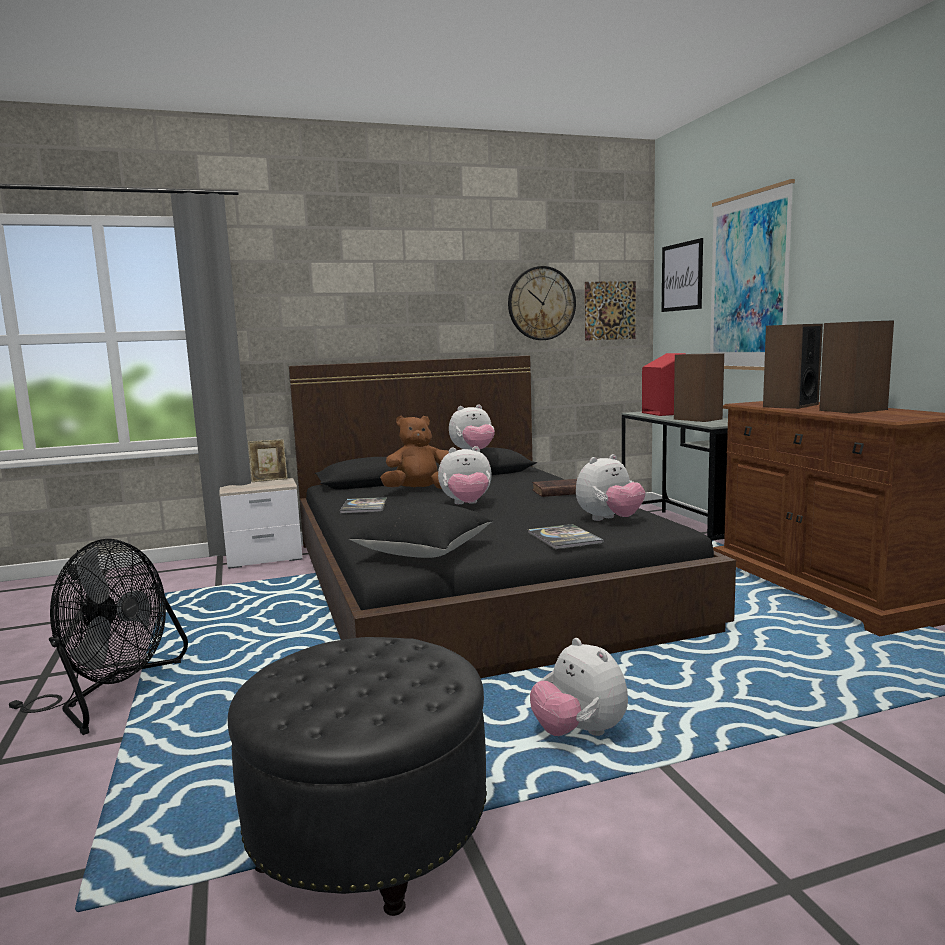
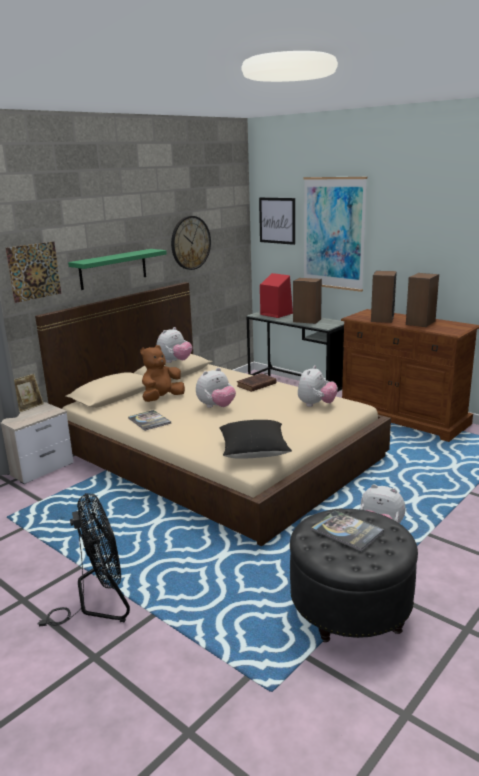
camera: 30 degrees left, 10 degrees up
(411, 323) = (113, 269): none -> green shelf
(474, 580) = (217, 453): black bed -> beige bed
(564, 538) = (313, 424): book -> book (347, 531)
(610, 310) = (228, 242): picture -> picture (34, 271)

